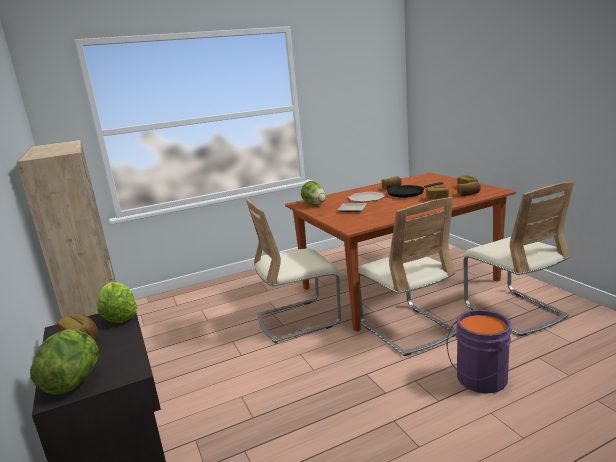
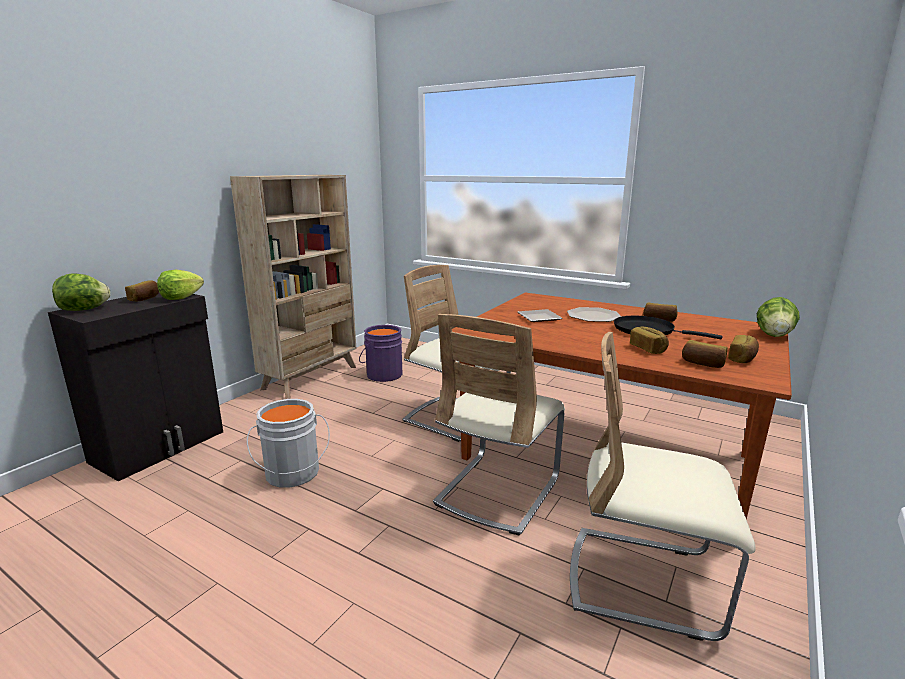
camera: 55 degrees right, 0 degrees up
(304, 418) = (292, 474): none -> grey bucket
(314, 204) = (535, 302): lettuce -> lettuce (774, 335)
(479, 379) = (422, 578): purple bucket -> purple bucket (383, 374)
(513, 311) = (643, 581): beige chair -> beige chair turned 75 degrees clockwise

